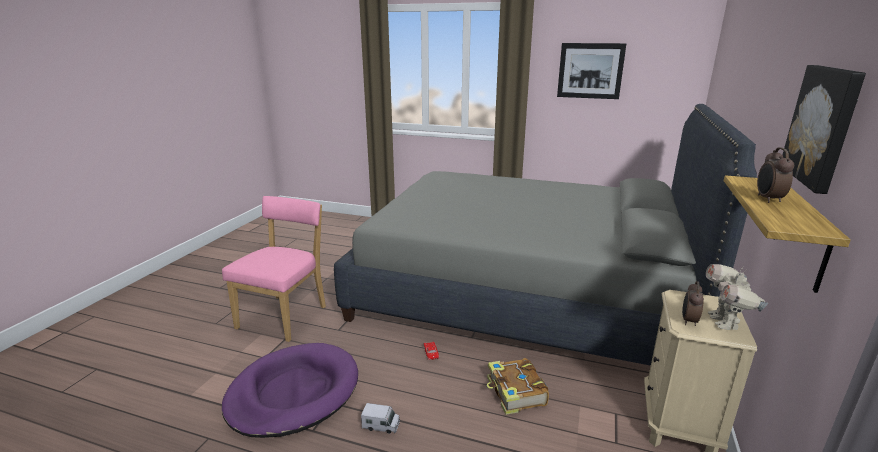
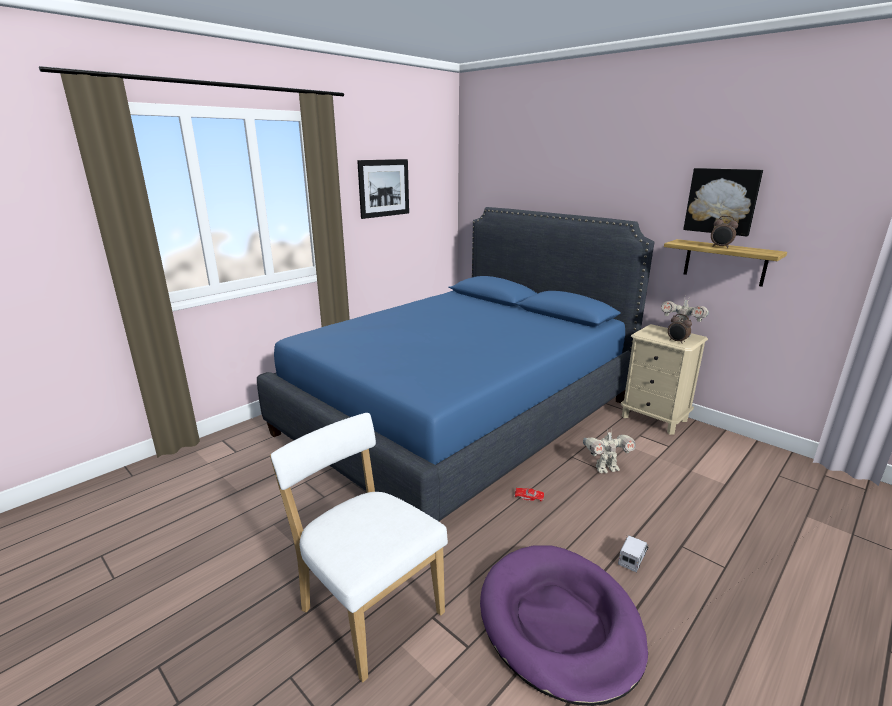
camera: 65 degrees left, 0 degrees up
(285, 315) = (368, 607): pink chair -> white chair
(515, 393) = (606, 468): book -> toy robot
(522, 293) = (460, 416): grey bed -> blue bed

